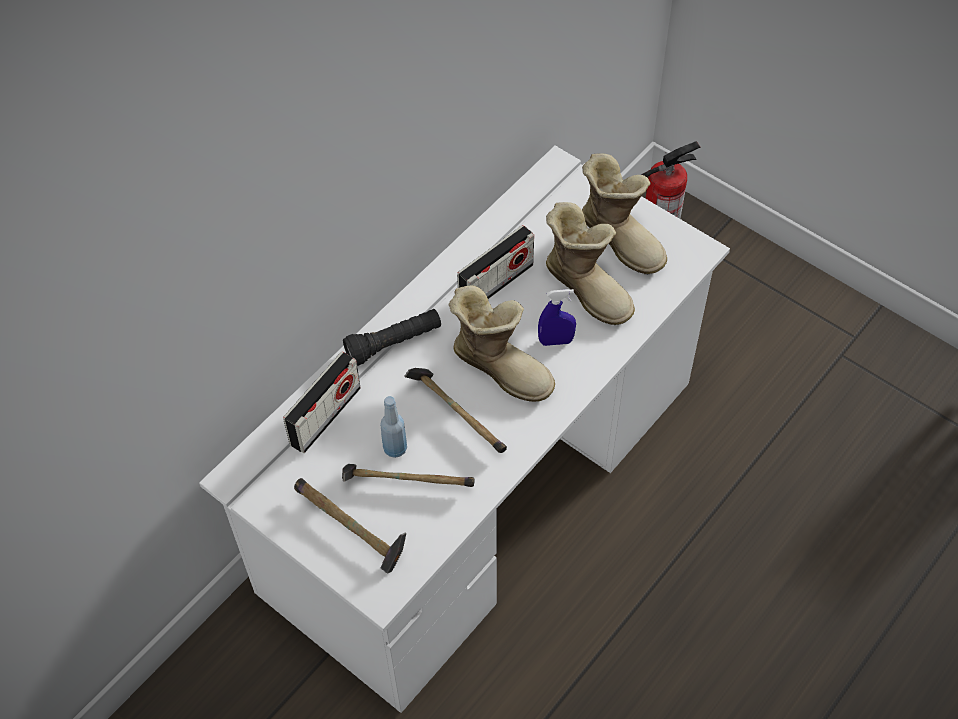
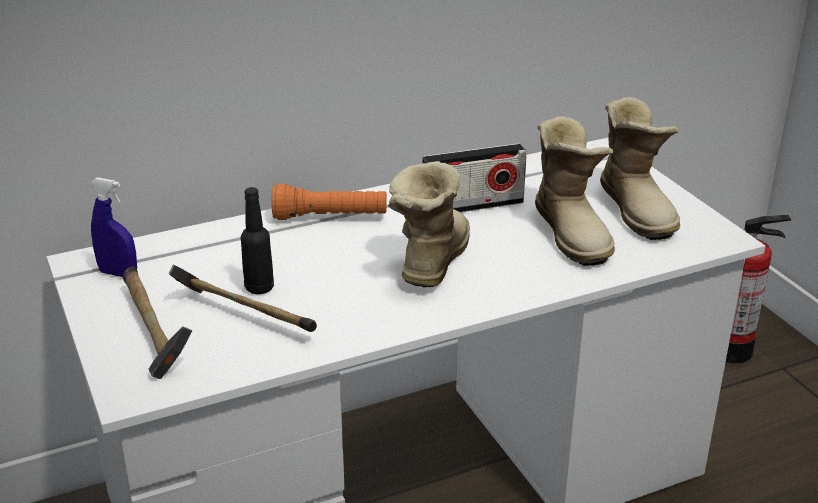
camera: 25 degrees right, 25 degrees down
(325, 416) = (213, 246): radio -> none
(394, 343) = (330, 217): black flashlight -> orange flashlight
(395, 448) = (259, 288): blue bottle -> black bottle
(456, 415) = (347, 282): hammer -> none
(502, 366) = (429, 261): boot -> boot turned 135 degrees counterclockwise
(556, 341) = (505, 260): blue spray bottle -> blue spray bottle (118, 273)

